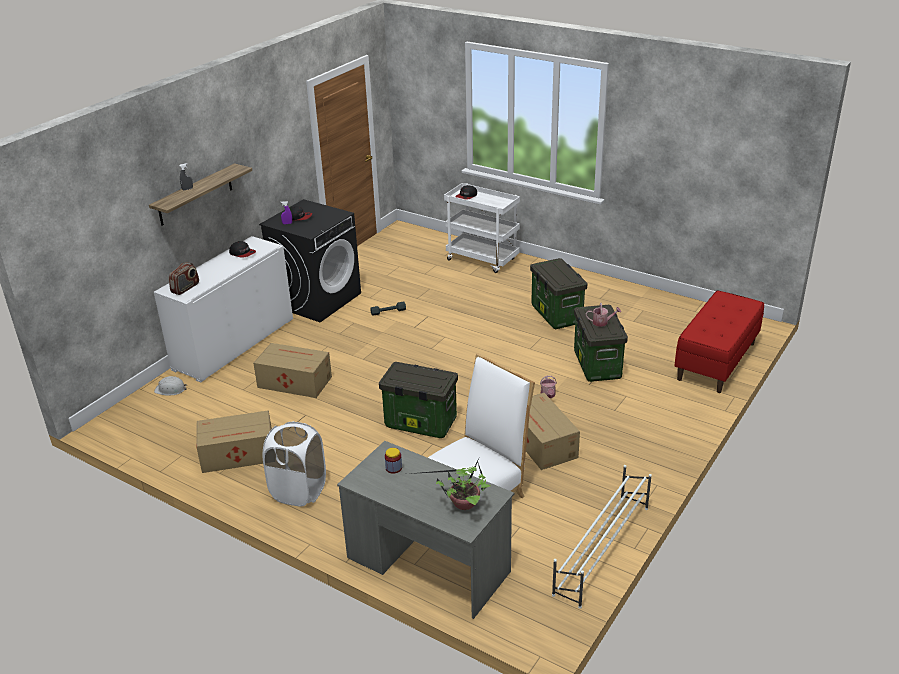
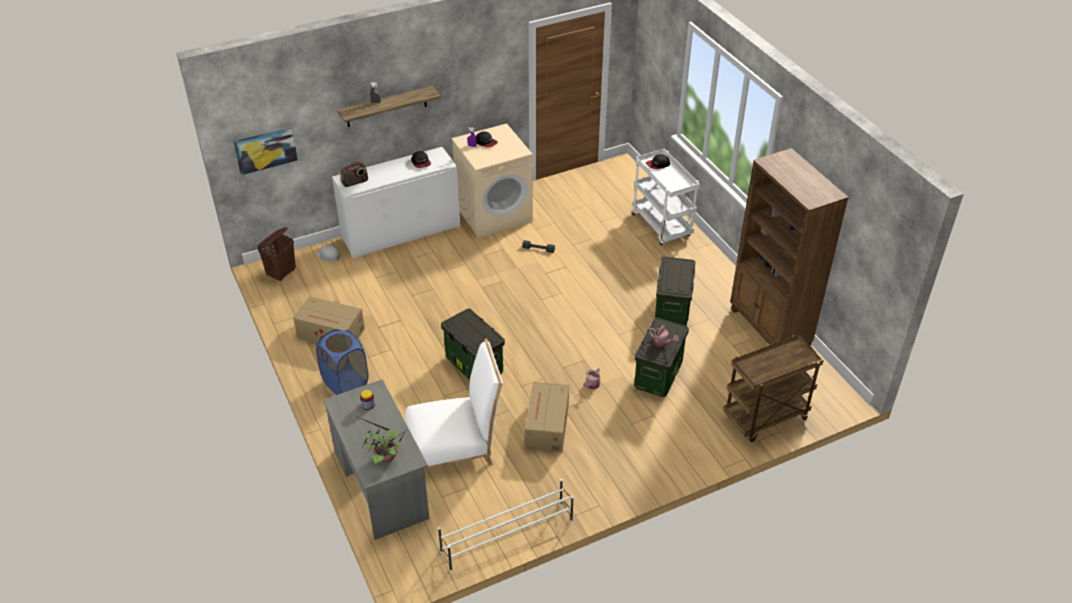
camera: 30 degrees right, 10 degrees up
(81, 270) = (265, 150): none -> picture
(129, 423) = (282, 274): none -> brown laundry basket
(294, 381) = (416, 286): cardboard box -> none
(299, 491) = (346, 383): white laundry basket -> blue laundry basket
(317, 299) = (494, 213): black washing machine -> beige washing machine
(649, 299) = (769, 329): none -> brown bookcase
(716, 361) = (765, 418): red bench -> brown cart

